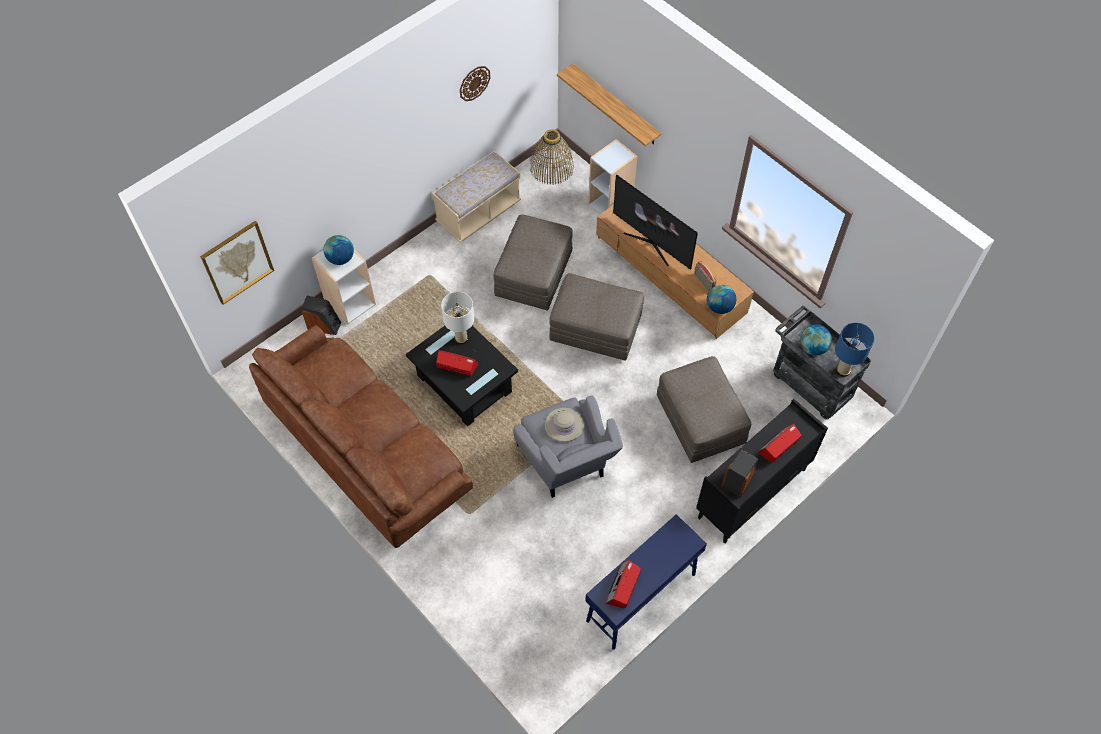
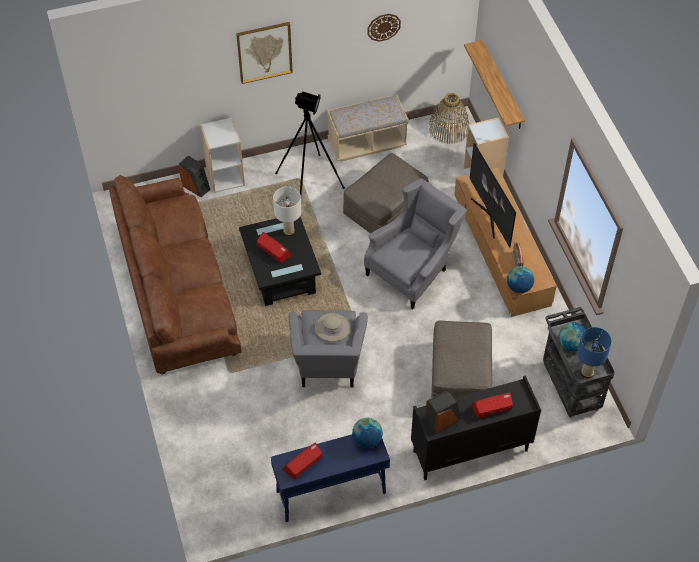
camera: 25 degrees right, 5 degrees down
(237, 262) = (132, 102): picture -> picture (264, 52)
(340, 258) = (222, 133): globe -> globe (367, 440)
(441, 274) = (310, 181): none -> black floor lamp
(596, 328) = (413, 270): grey ottoman -> grey armchair

